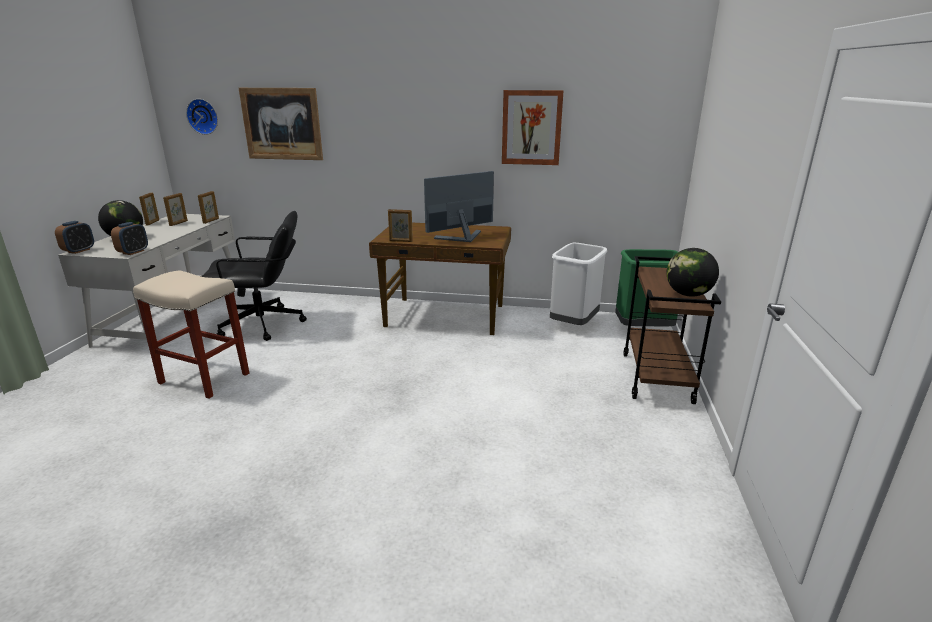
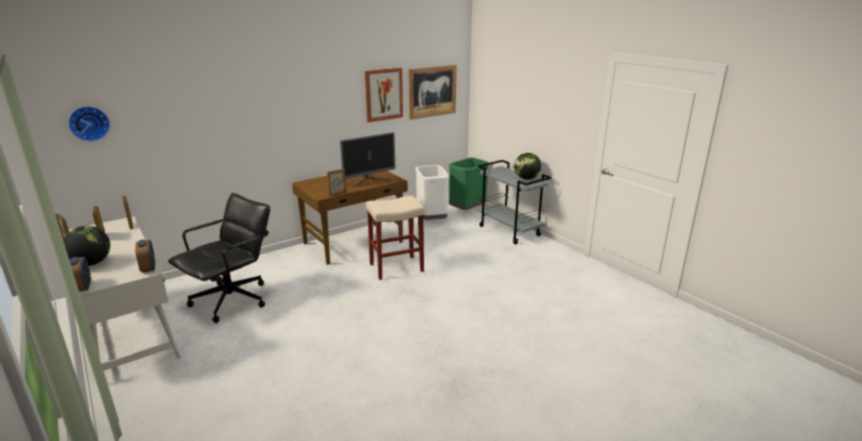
camera: 45 degrees left, 0 degrees up
(203, 378) = (269, 348): beige stool -> beige stool (396, 268)
(282, 124) = (182, 118): picture -> picture (432, 91)
(462, 238) = (369, 180): monitor -> monitor turned 135 degrees counterclockwise
(657, 378) = (510, 231): brown cart -> grey cart

